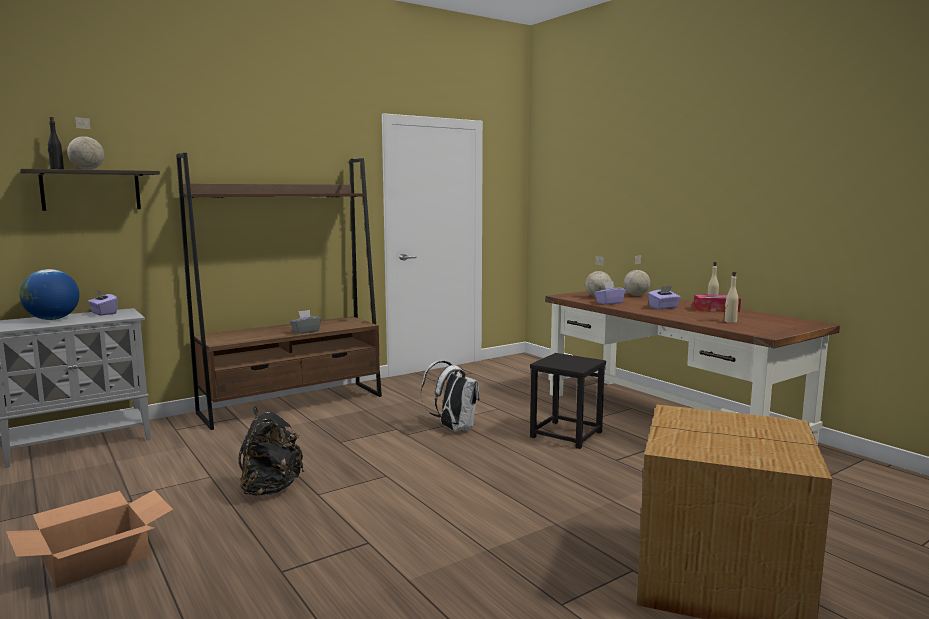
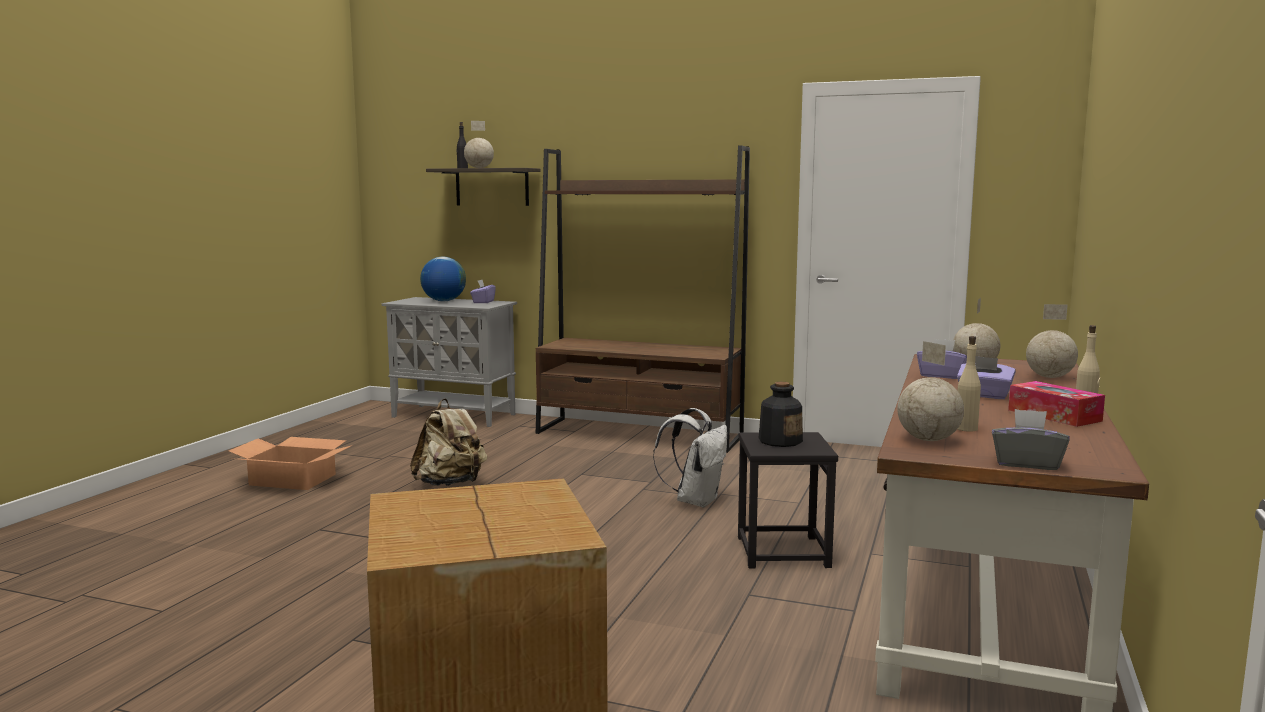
camera: 55 degrees right, 0 degrees up
(270, 489) = (450, 484): black backpack -> beige backpack
(306, 331) = (643, 351): grey tissue box -> grey tissue box (1026, 463)
(563, 362) = (780, 441): none -> bottle
(747, 328) = (928, 439): none -> globe

